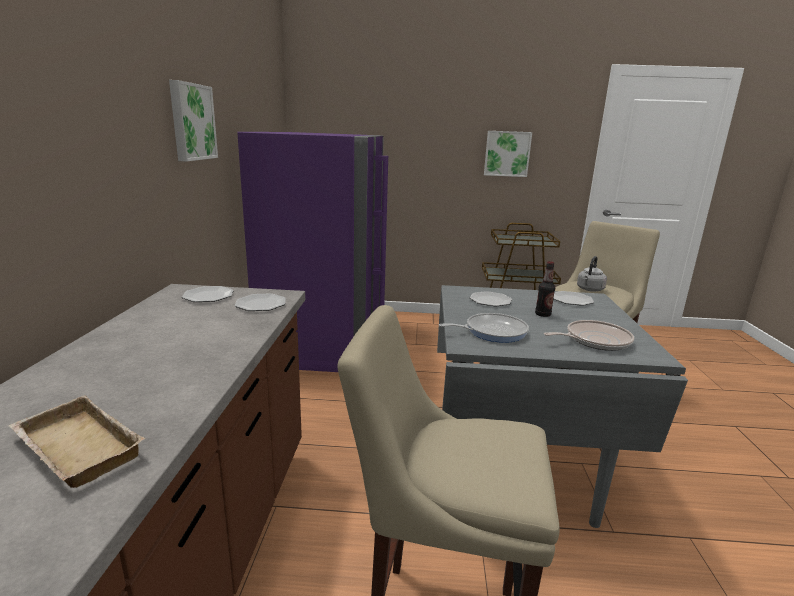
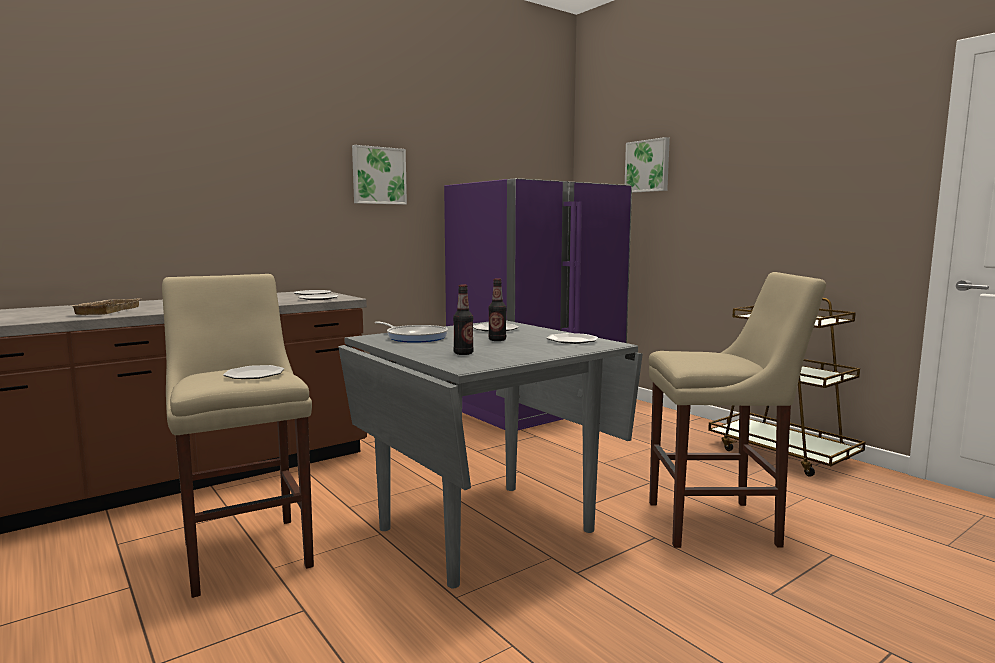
camera: 50 degrees right, 10 degrees down
(499, 441) = (254, 375): none -> plate
(507, 153) = (793, 197): picture -> picture (648, 166)
(589, 289) = (689, 356): grey kettle -> none
(594, 340) = (463, 353): frying pan -> bottle

